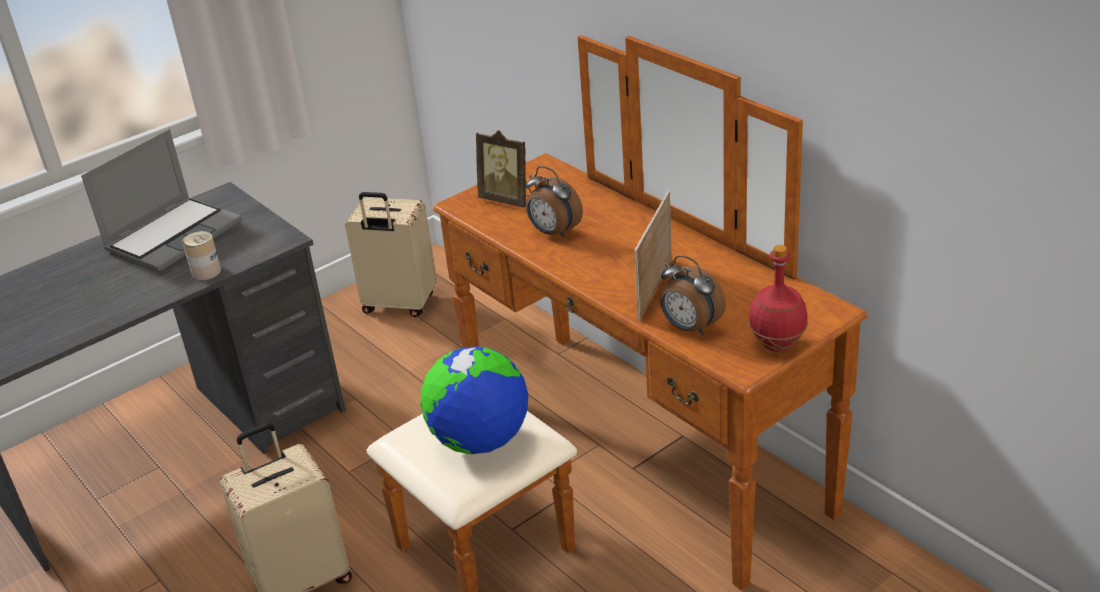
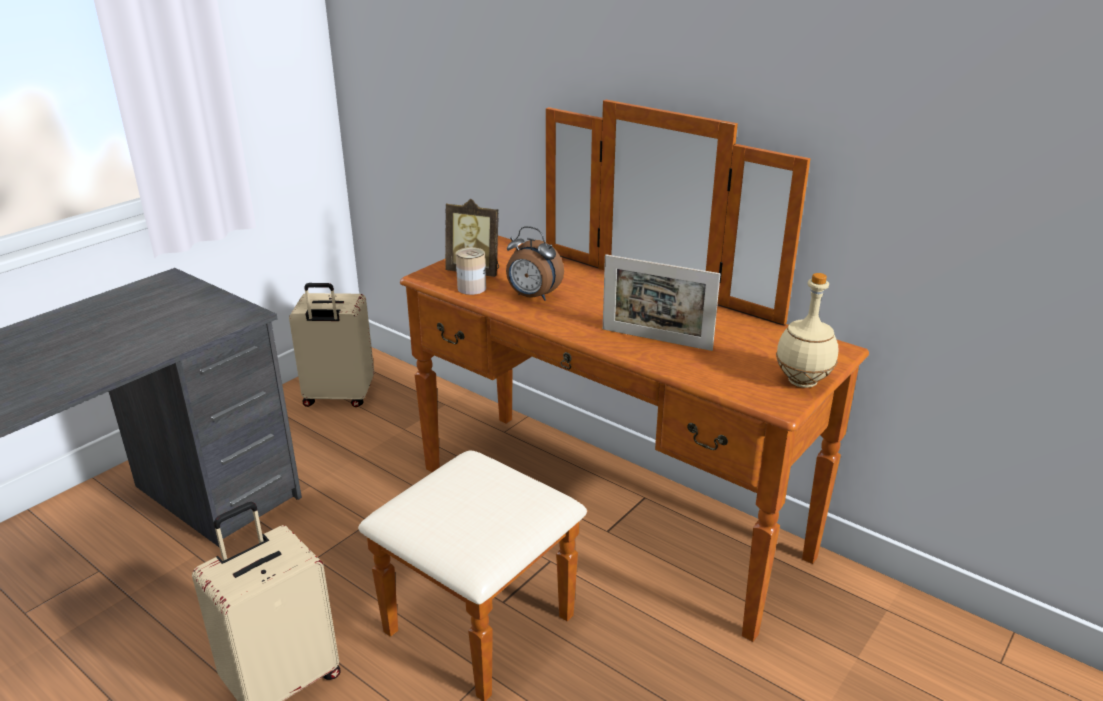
camera: 15 degrees left, 5 degrees down
(174, 235) = (118, 315): laptop -> none
(206, 272) = (161, 347): can -> can (471, 288)
(480, 441) = (488, 506): globe -> none
(655, 289) = (656, 339): picture frame -> picture frame turned 75 degrees counterclockwise
(690, 328) = (708, 371): alarm clock -> none
(776, 345) = (802, 382): red bottle -> beige bottle

